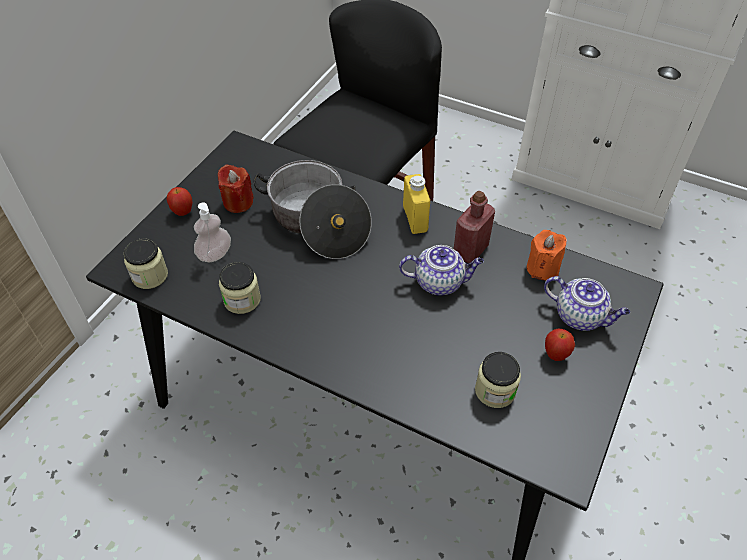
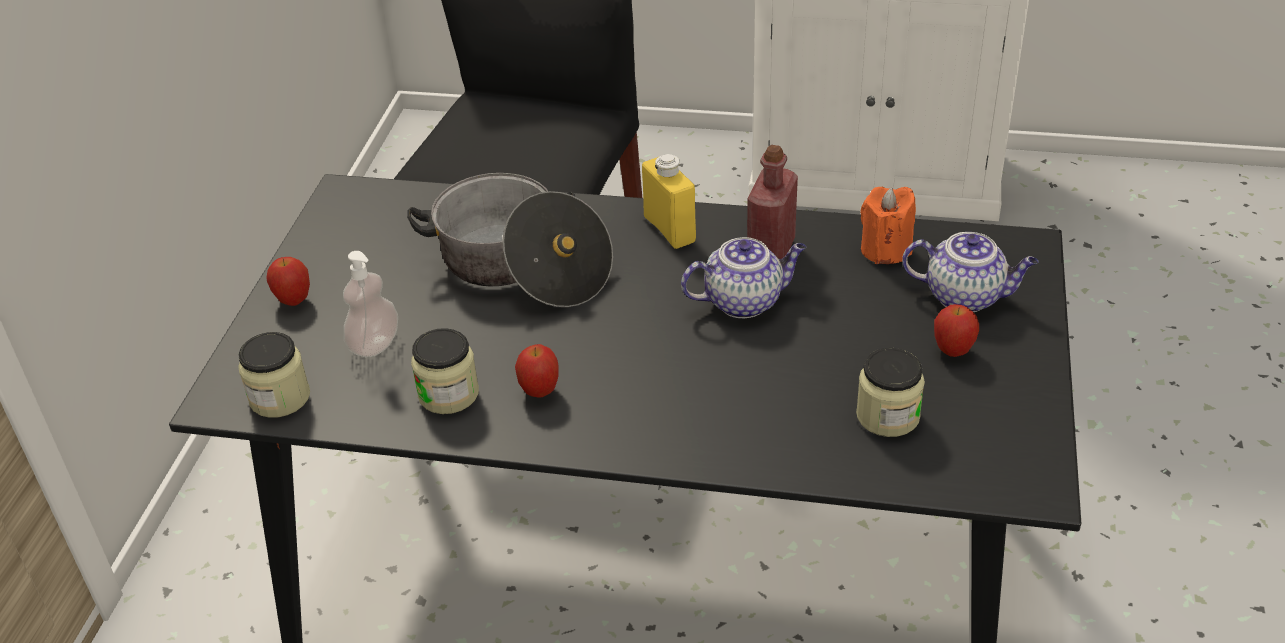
camera: 15 degrees left, 10 degrees down
(238, 202) = (379, 268): red candle -> none
(294, 313) = (540, 391): none -> apple

